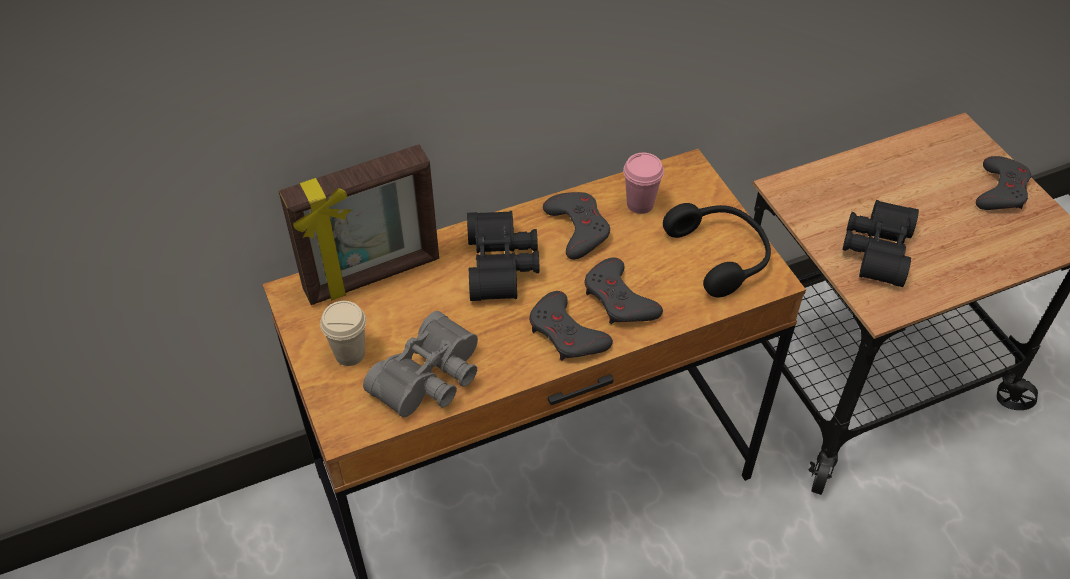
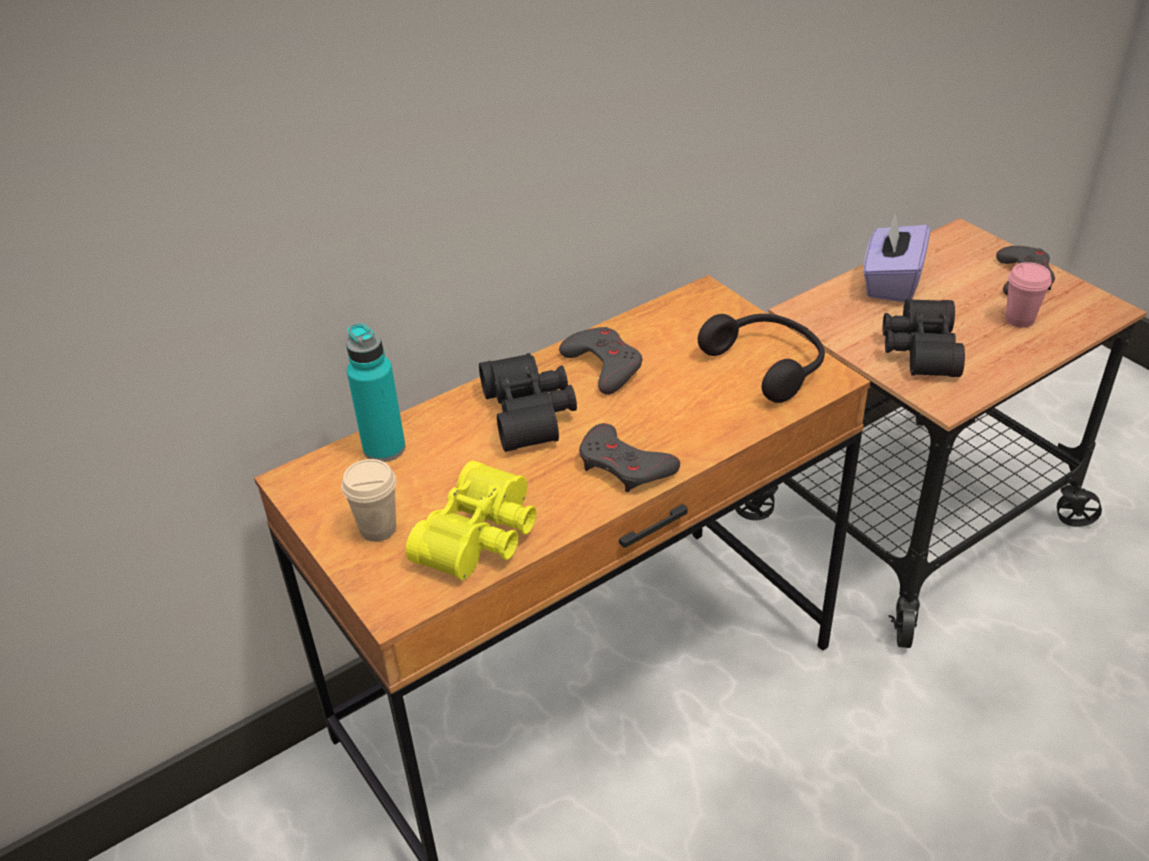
camera: 10 degrees left, 10 degrees down
(373, 276) = (384, 448): picture frame -> turquoise bottle
(431, 379) = (483, 537): grey binoculars -> yellow binoculars
(619, 299) = (672, 423): grey game controller -> none
(640, 204) = (664, 333): pink cup -> pink cup (1019, 319)
(875, 173) = (891, 282): none -> purple tissue box

